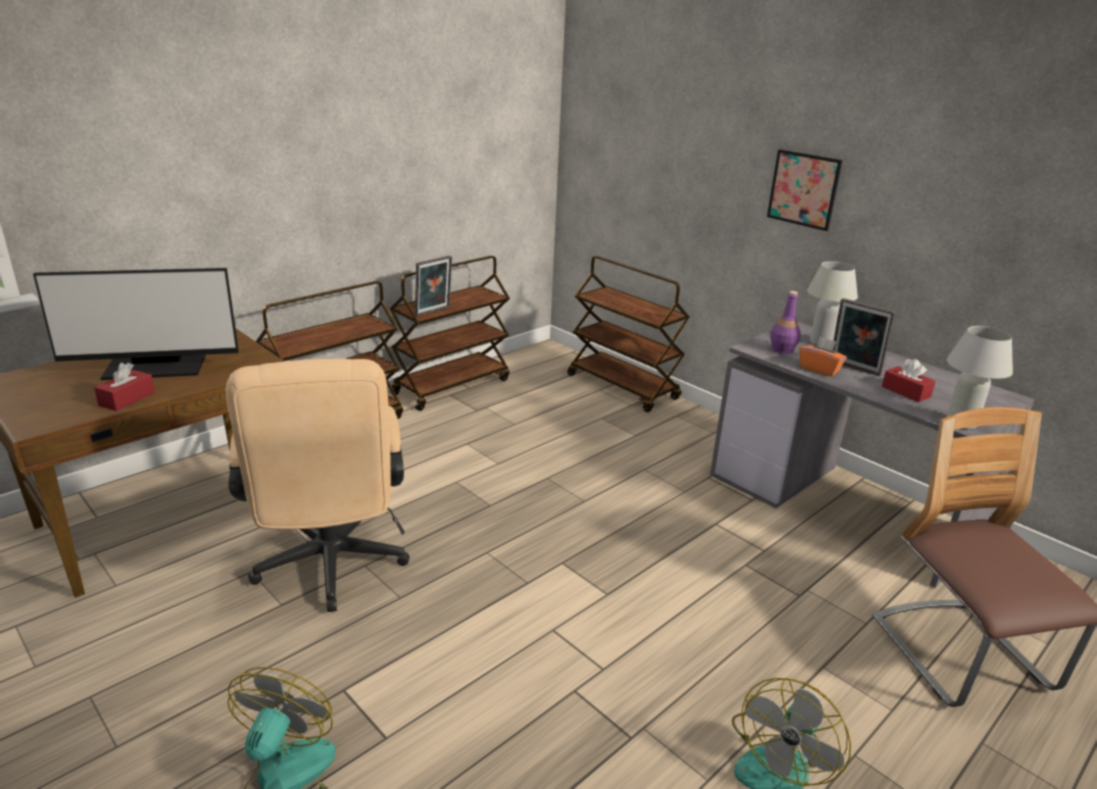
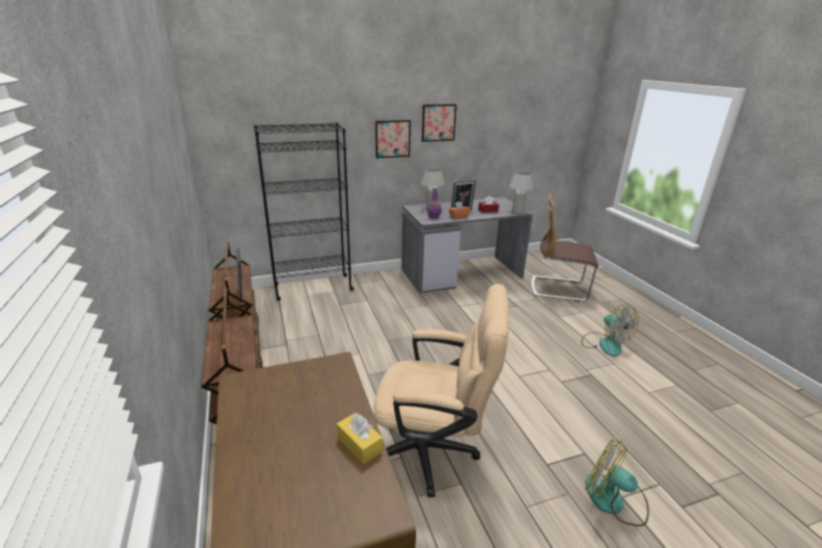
camera: 65 degrees left, 0 degrees up
(127, 399) = (359, 444): red tissue box -> yellow tissue box
(155, 367) = (297, 425): monitor -> none
(623, 387) = (312, 287): brown cart -> black bookcase
(901, 178) = (438, 122): none -> picture

